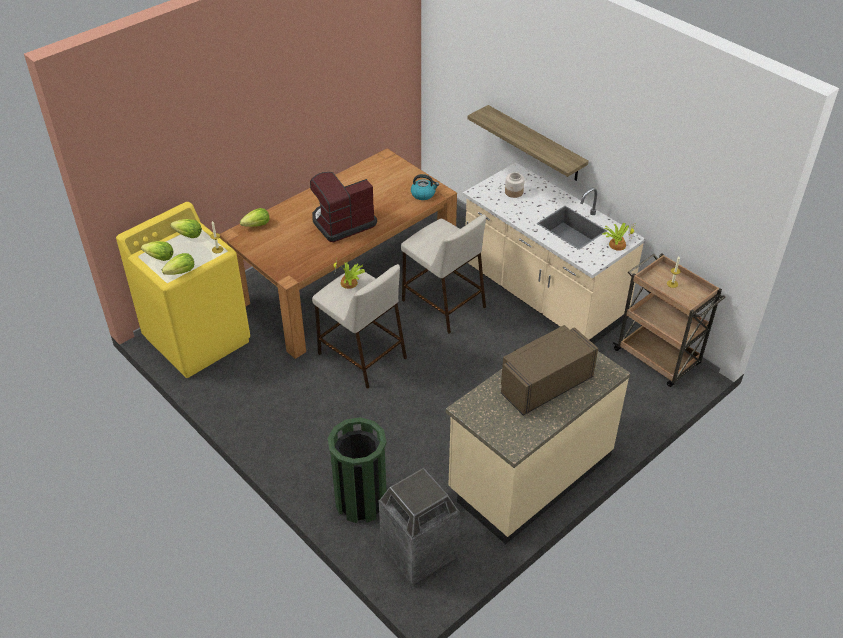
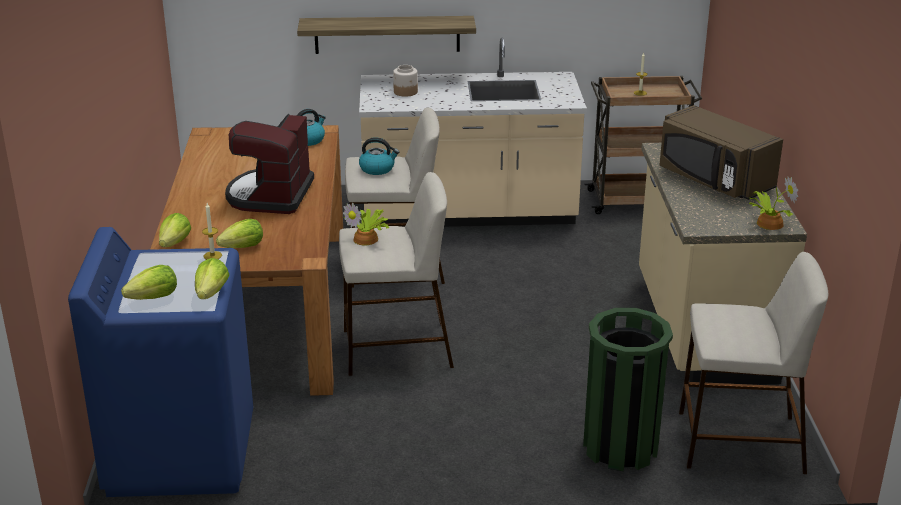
camera: 50 degrees left, 15 degrees down
(188, 235) = (147, 264): lettuce -> lettuce (243, 247)
(198, 339) = (181, 453): yellow washing machine -> blue washing machine
(419, 553) = (738, 442): trash can -> beige stool
(436, 238) = (377, 169): none -> kettle
(544, 384) = (713, 180): brown microwave -> brown microwave turned 45 degrees counterclockwise
(616, 244) = (561, 83): potted plant -> potted plant (768, 223)

